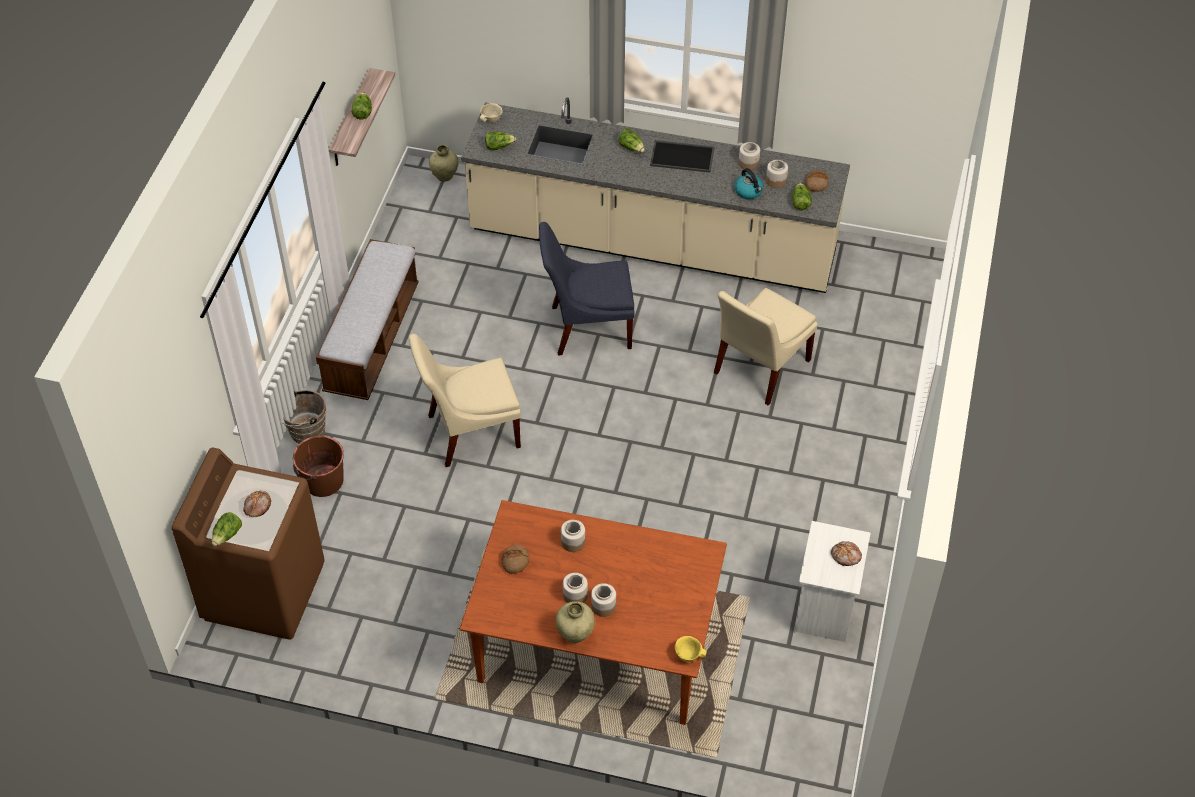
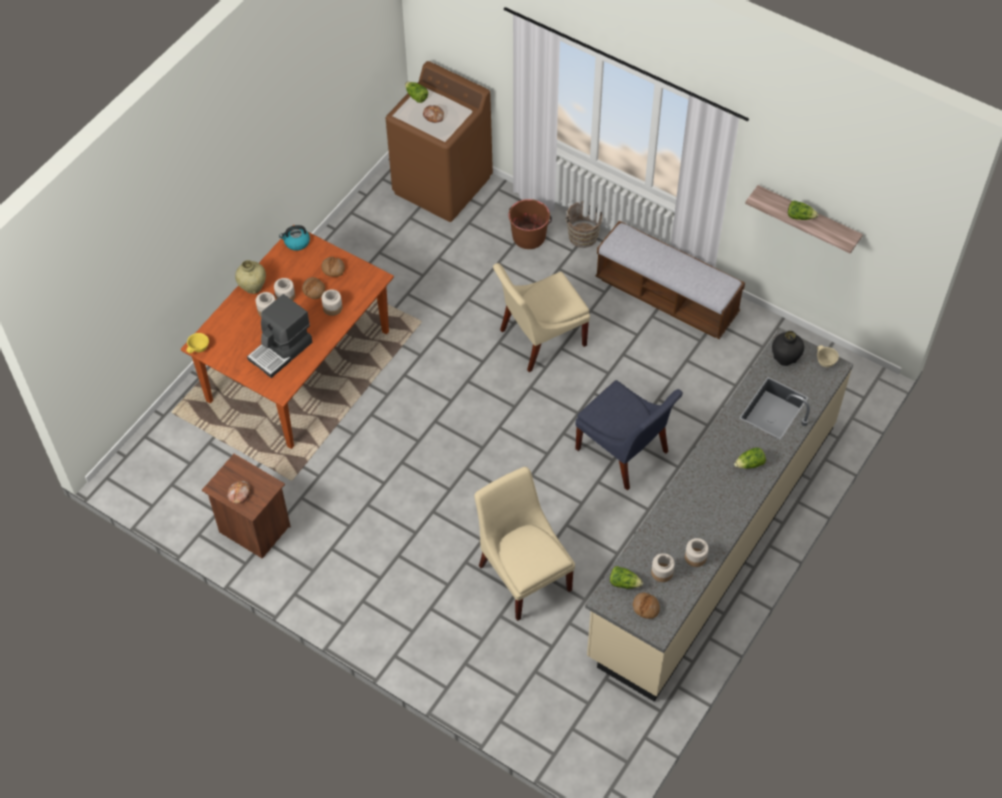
camera: 110 degrees right, 5 degrees up
(445, 176) = (858, 395): beige vase -> none
(469, 432) = (539, 339): beige chair -> beige chair turned 120 degrees counterclockwise
(499, 146) = (785, 359): lettuce -> black vase
(554, 569) = (314, 290): none -> bread
(586, 327) = (624, 453): blue chair -> blue chair turned 120 degrees clockwise
(655, 570) = (281, 351): none -> coffee machine
(683, 156) = (724, 503): tray -> none
(749, 191) = (655, 543): kettle -> kettle (296, 242)
(826, 610) = (253, 530): white nightstand -> brown nightstand

